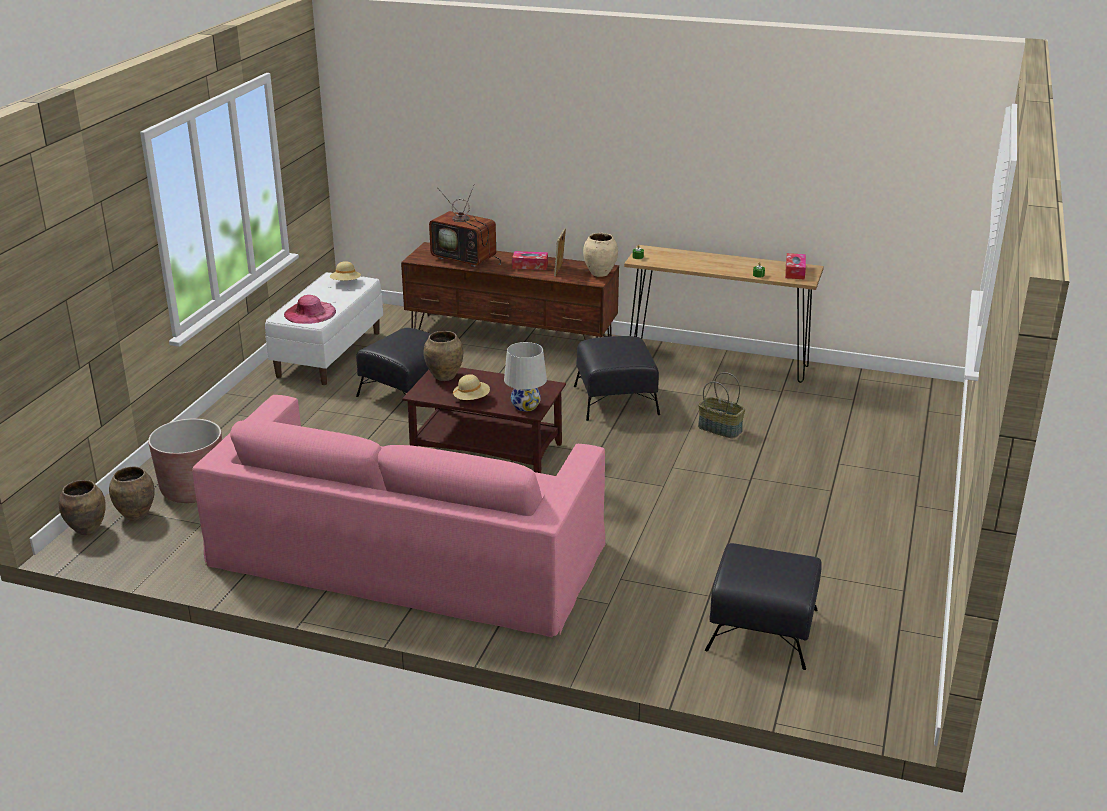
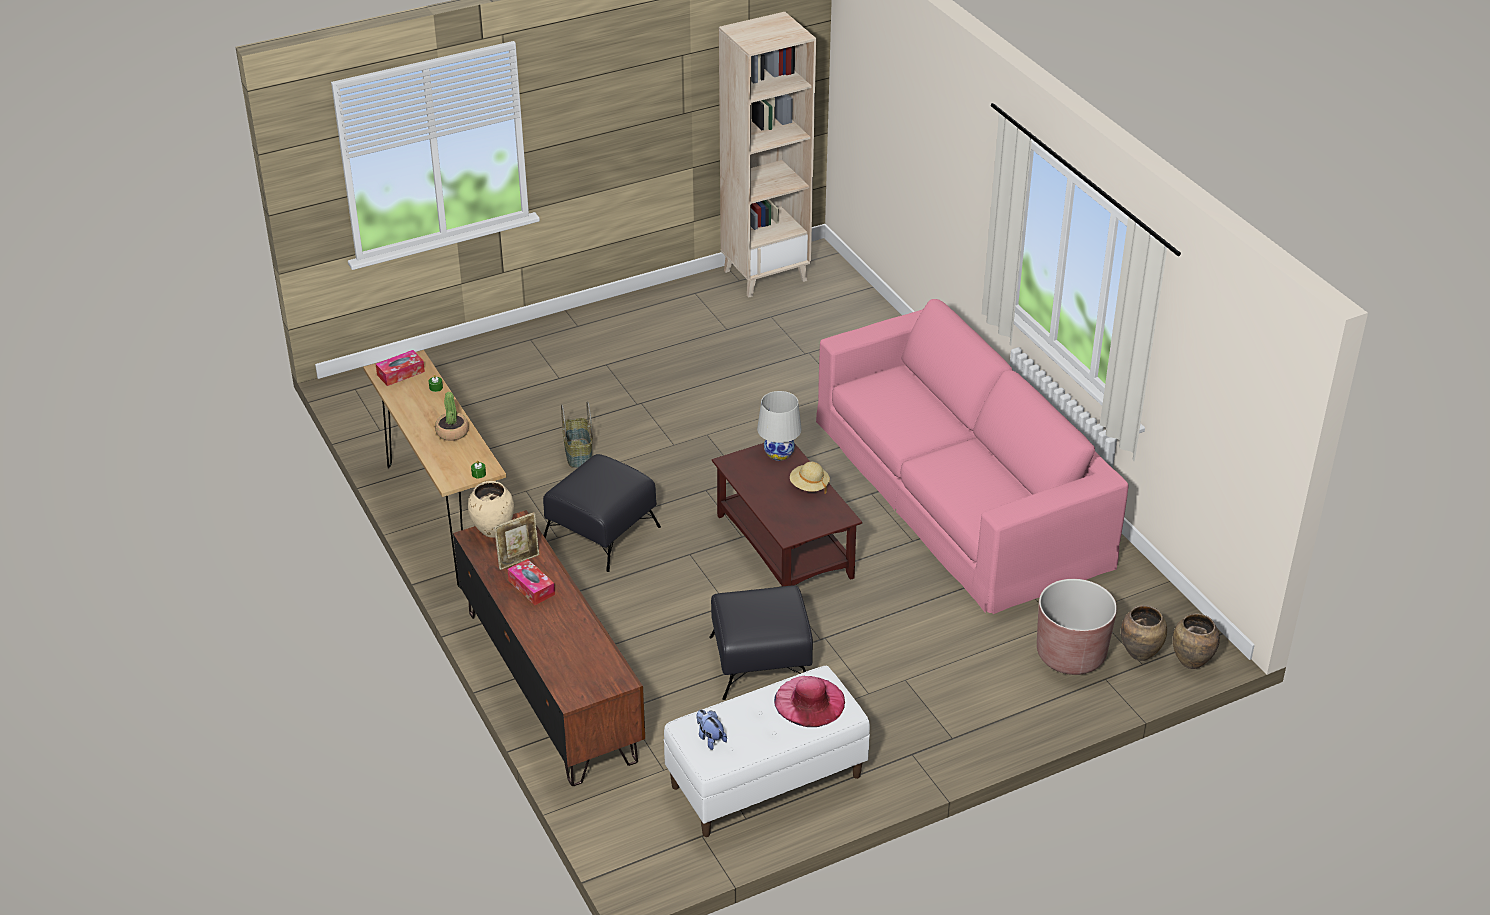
camera: 135 degrees left, 10 degrees up
(346, 283) = (710, 738): beige hat -> plush toy
(444, 377) = (797, 524): brown vase -> none
(466, 258) = (570, 644): television -> none
(696, 264) = (452, 432): none -> potted plant
(761, 629) = (812, 321): black ottoman -> none
(891, 652) = (765, 275): none -> beige bookcase

